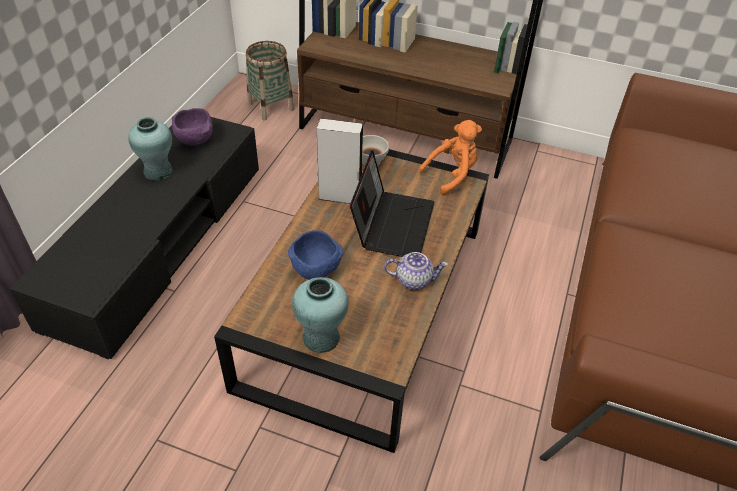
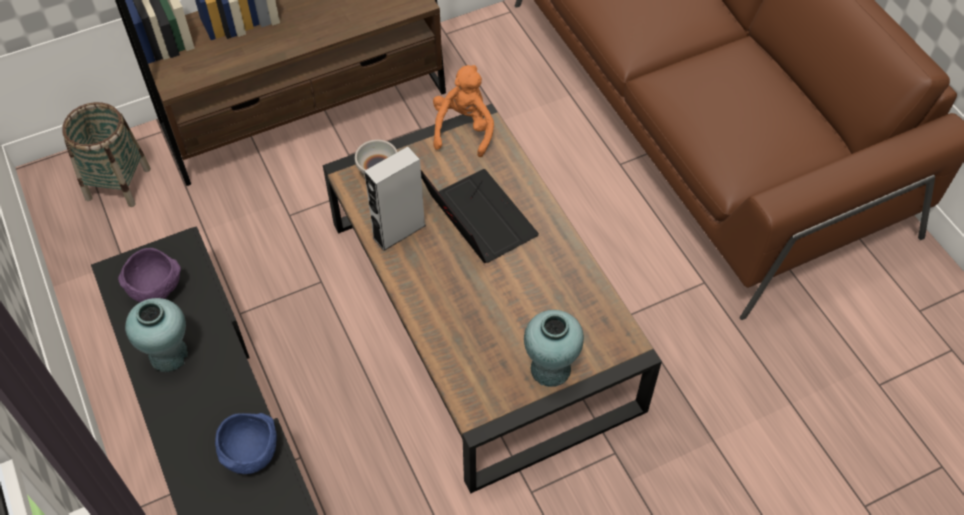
camera: 45 degrees left, 10 degrees up
(316, 270) = (472, 317): blue bowl -> blue bowl (251, 453)
(414, 280) = (555, 256): teapot -> none

